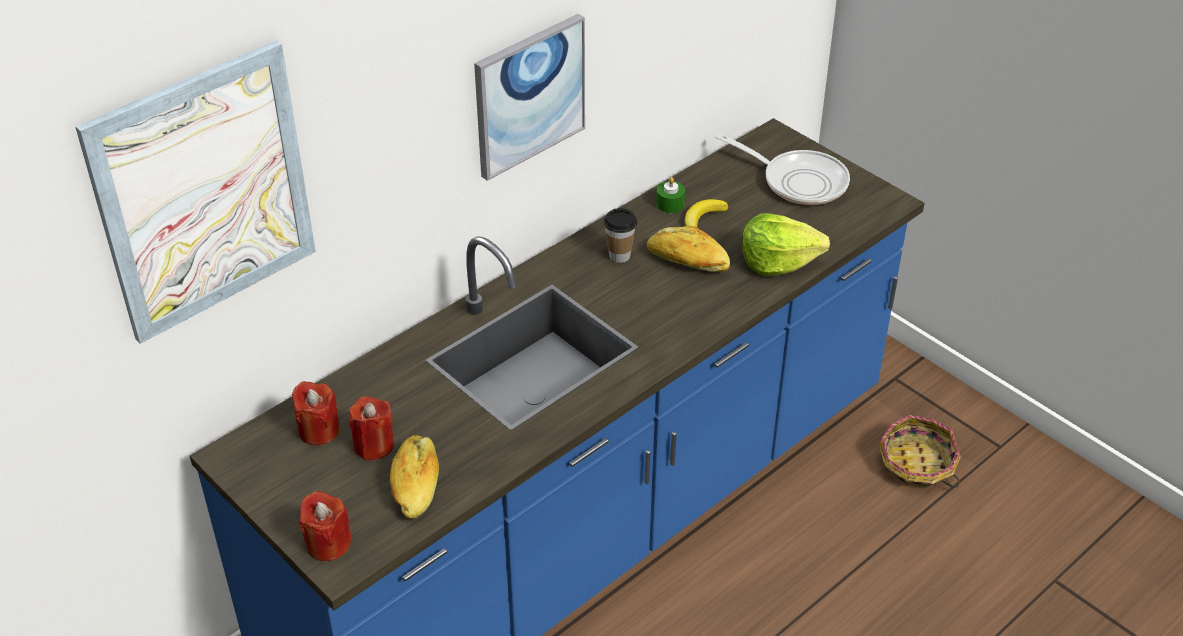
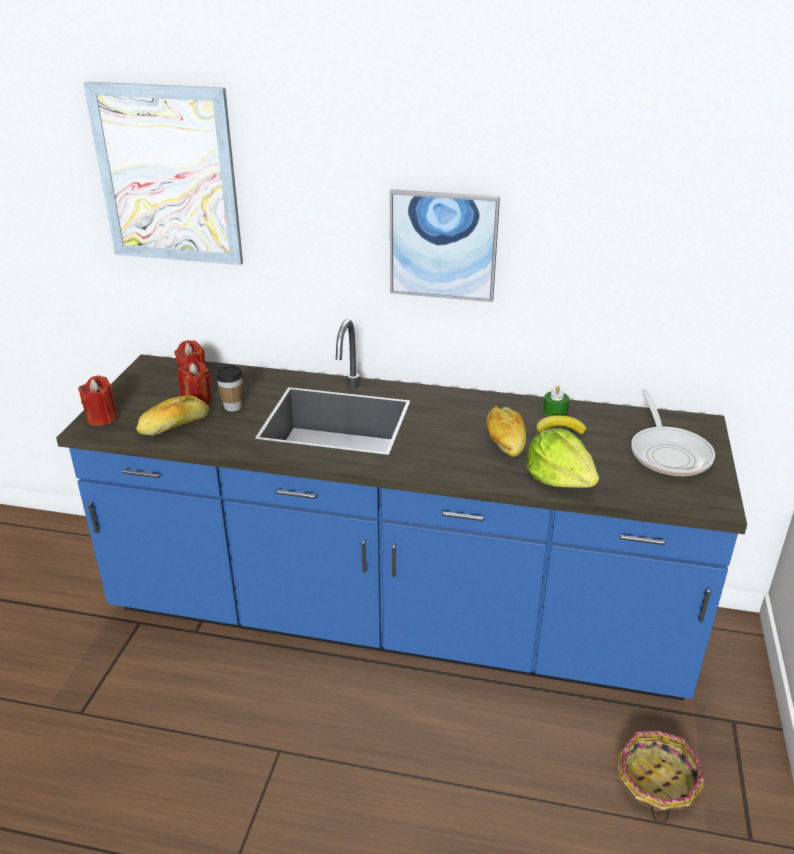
camera: 55 degrees right, 10 degrees down
(619, 256) = (472, 413): cup -> cup (233, 407)

